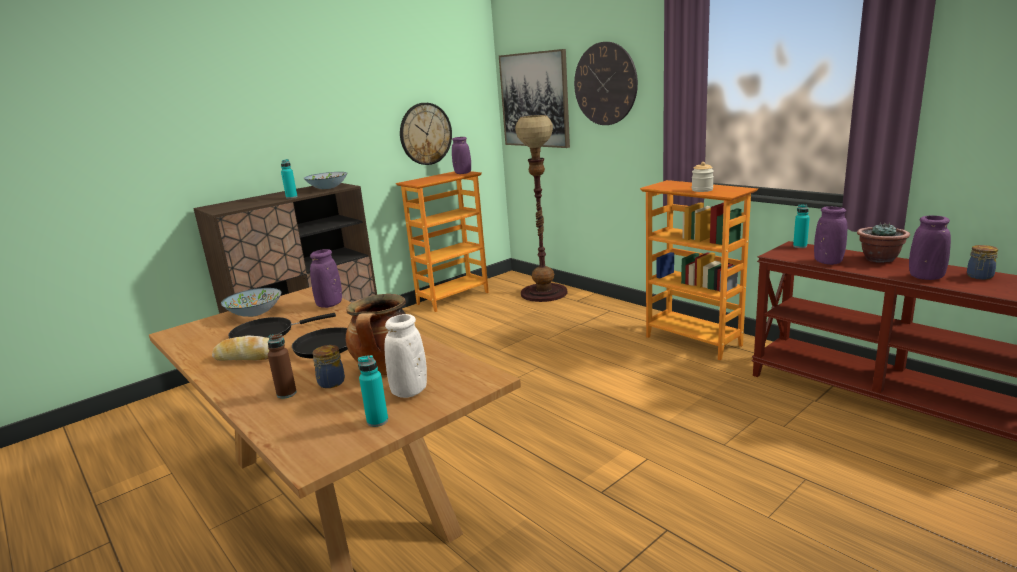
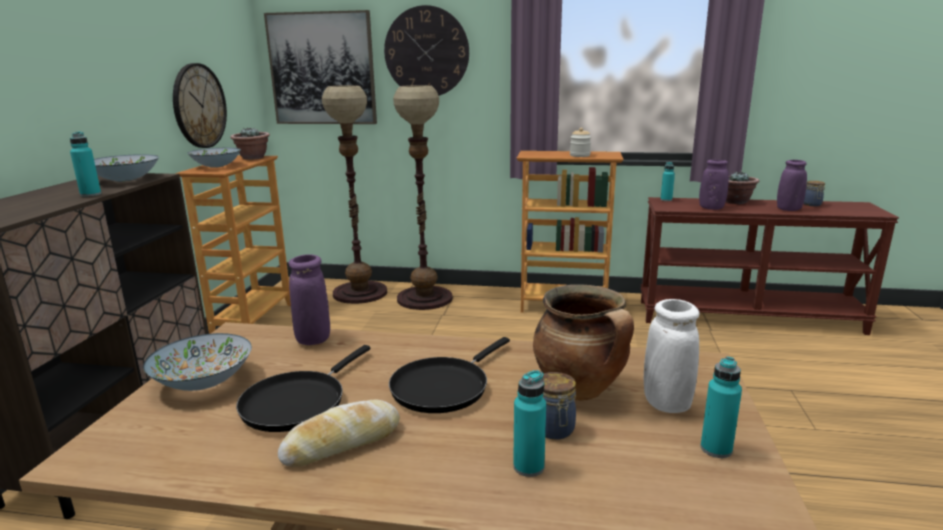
camera: 40 degrees left, 0 degrees up
(286, 394) = (528, 467): brown bottle -> turquoise bottle
(427, 179) = (217, 166): none -> bowl
(462, 173) = (253, 158): purple vase -> potted plant
(584, 308) = (425, 298): none -> floor lamp

